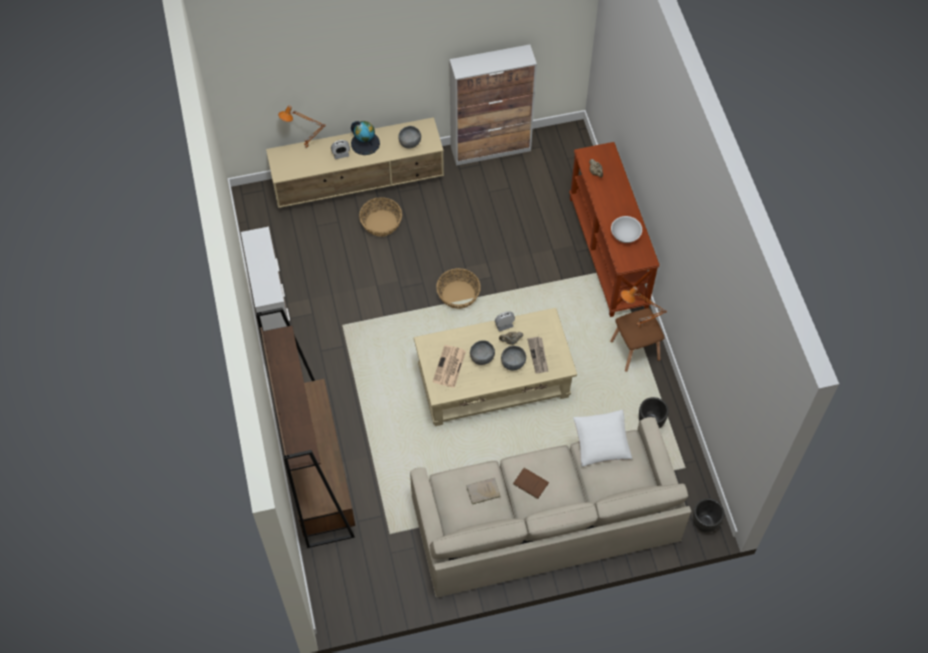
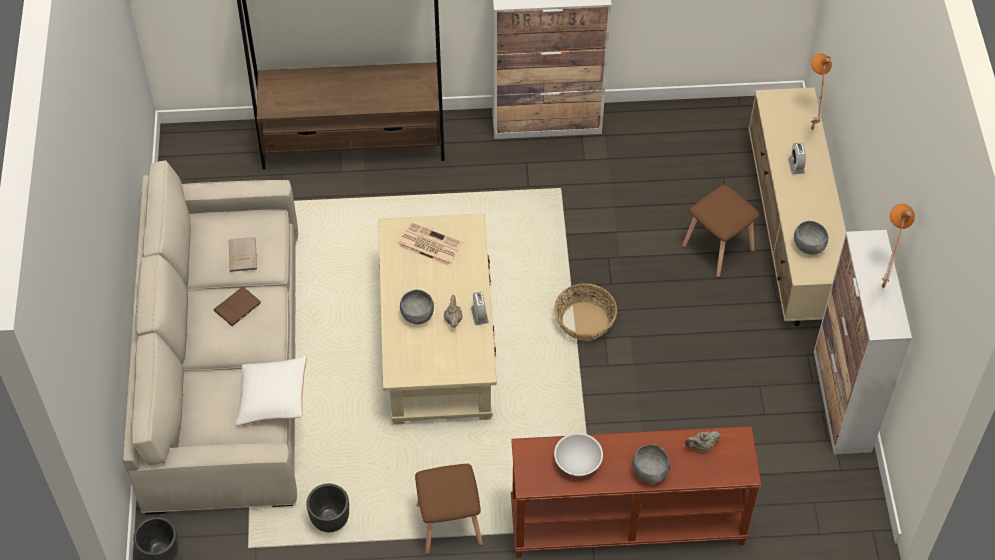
camera: 100 degrees right, 5 degrees down
(365, 143) = (814, 195): globe -> none
(381, 223) = (719, 248): basket -> brown stool
(482, 358) = (434, 282): grey bowl -> grey bowl (649, 473)
(538, 356) = (422, 347): newspaper -> none
(638, 328) = (444, 485): orange table lamp -> orange table lamp (880, 287)

